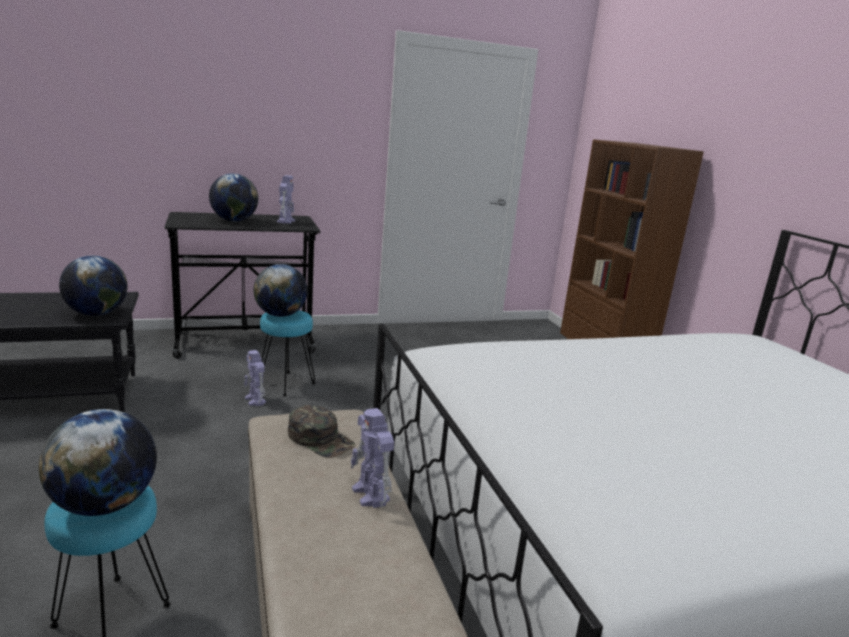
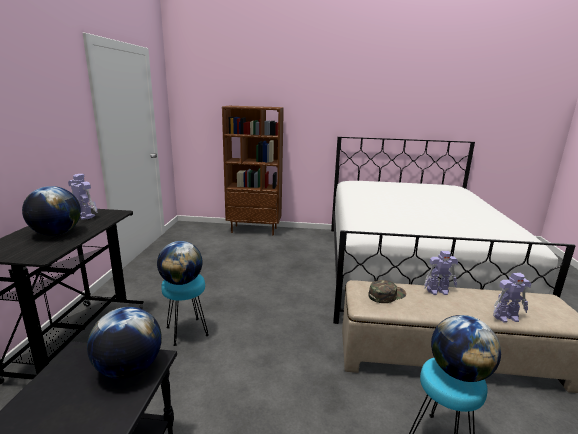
camera: 65 degrees left, 0 degrees up
(255, 400) = (204, 350): toy robot -> toy robot (506, 317)

